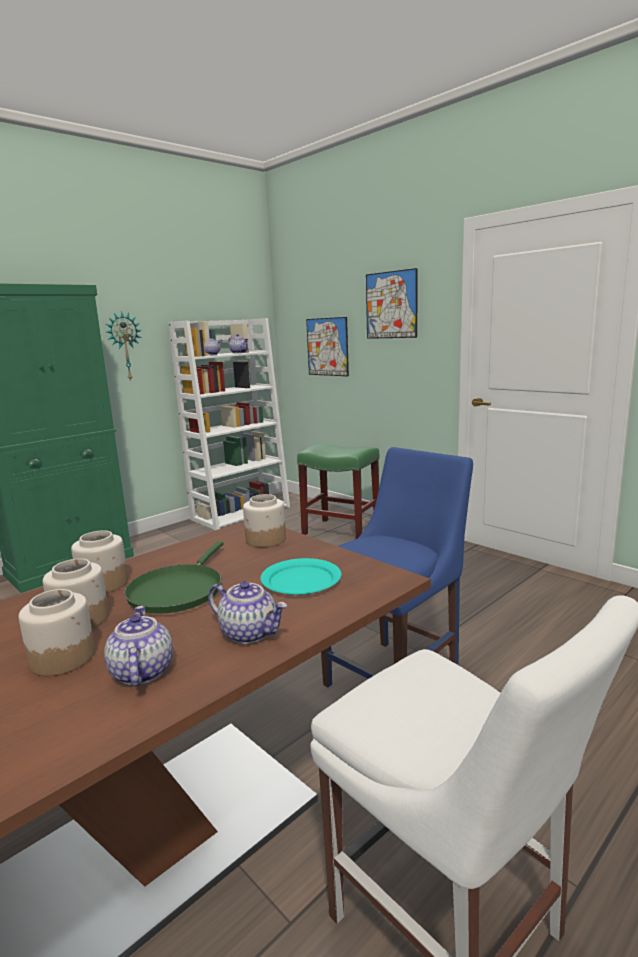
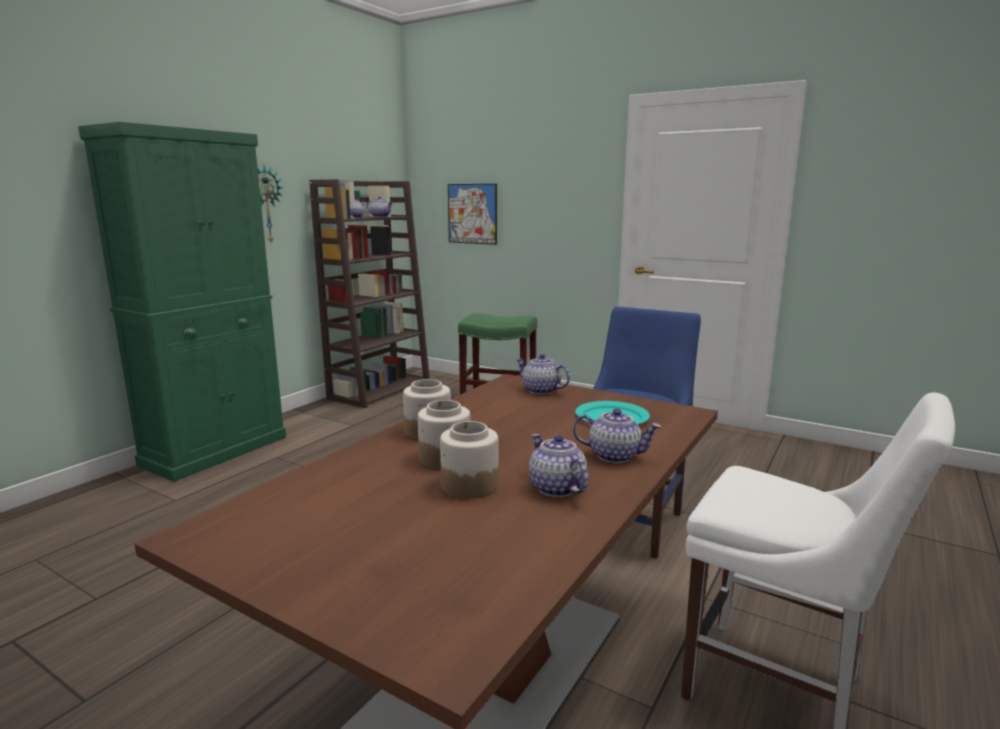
camera: 15 degrees left, 0 degrees up
(178, 590) = (509, 431): green frying pan -> none
(241, 513) = (380, 389): white bookcase -> brown bookcase
(265, 540) = (540, 390): jar -> teapot
(391, 305) = (548, 174): picture -> none

